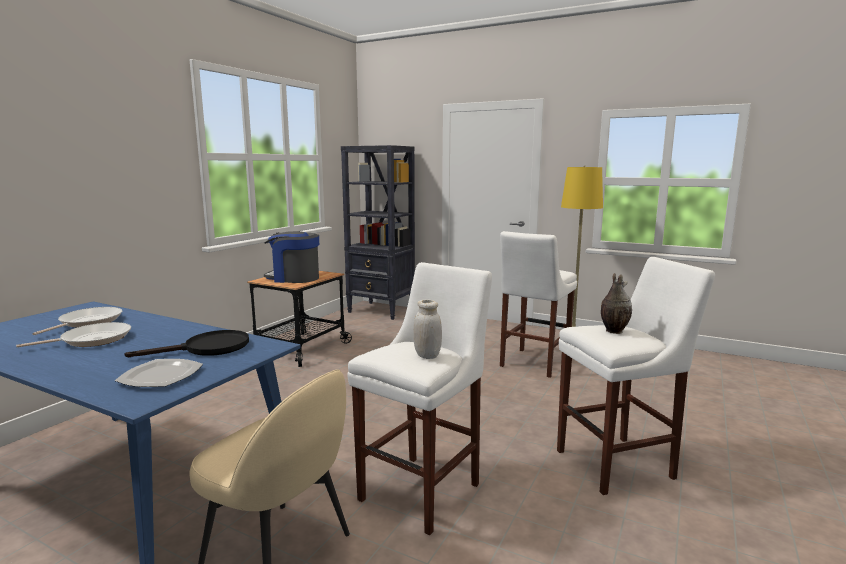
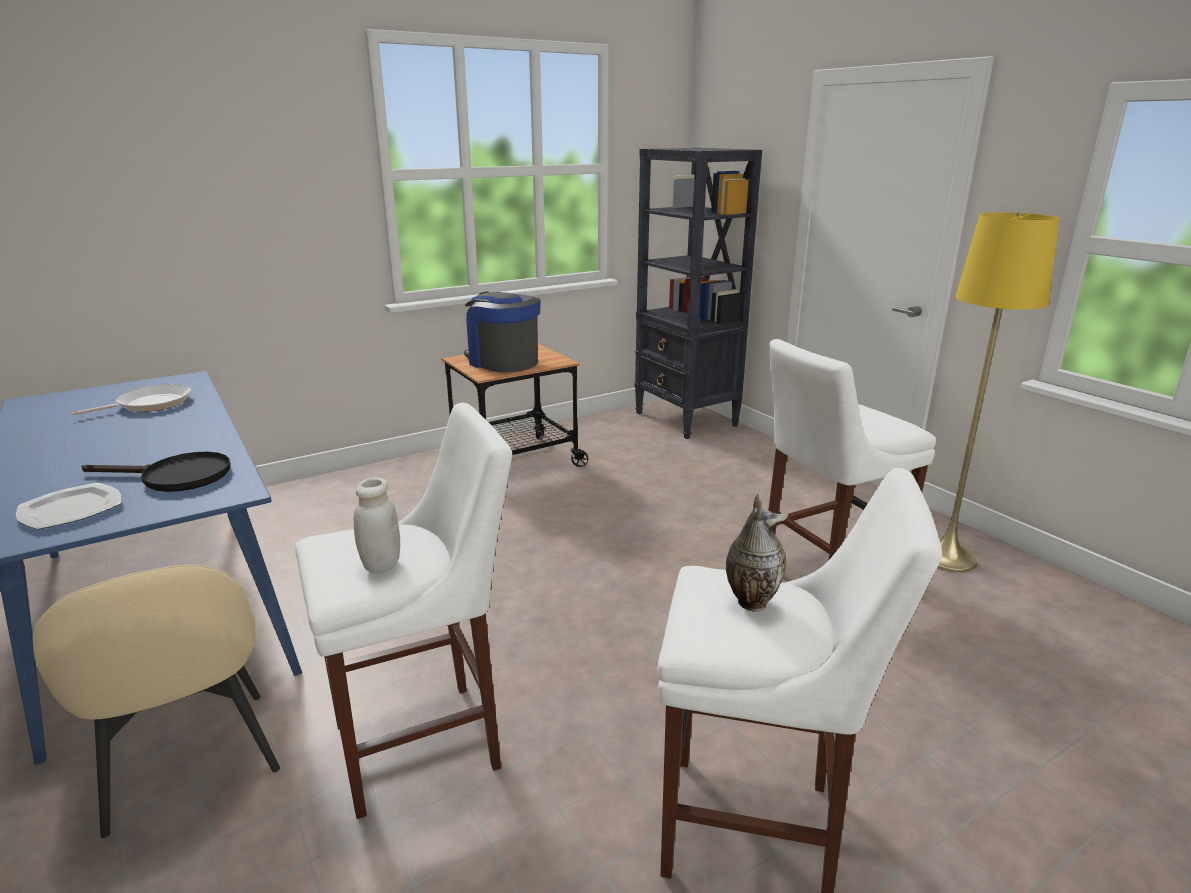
camera: 30 degrees right, 10 degrees up
(92, 340) = (111, 433): frying pan -> none

